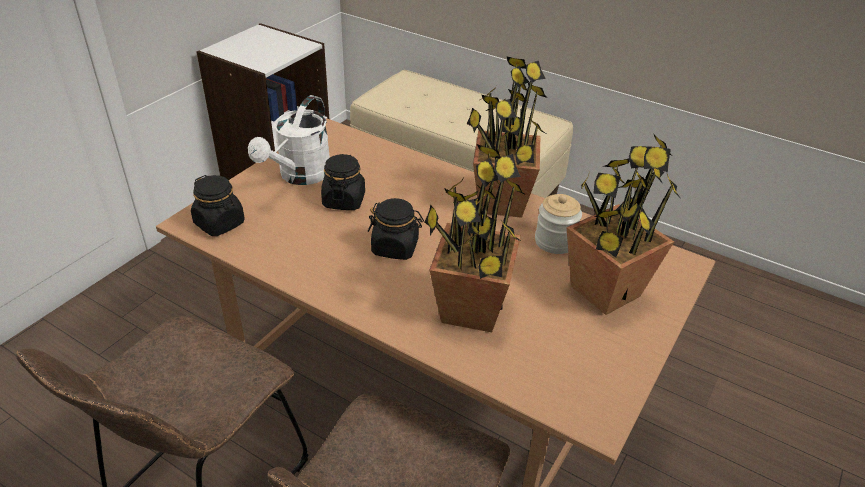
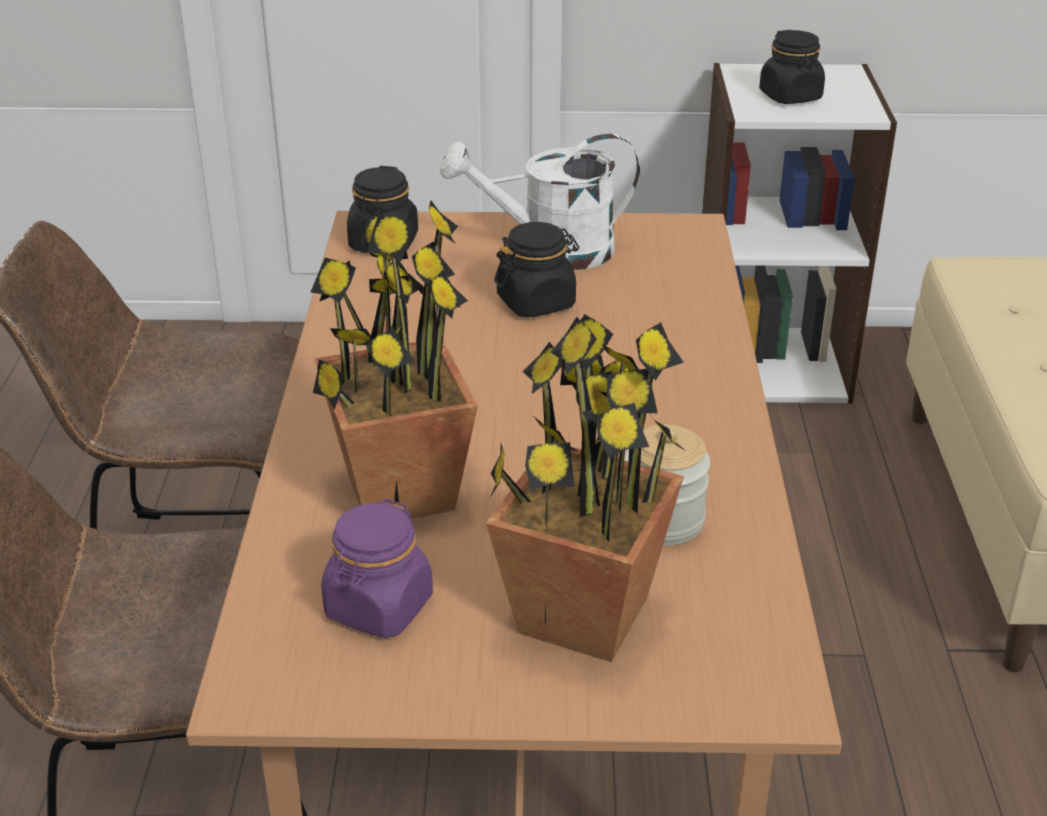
camera: 60 degrees right, 5 degrees down
(395, 247) = (476, 380): black jar -> black jar (790, 96)
(501, 203) = (704, 434): potted plant -> none
(559, 352) = (378, 608): none -> purple jar

